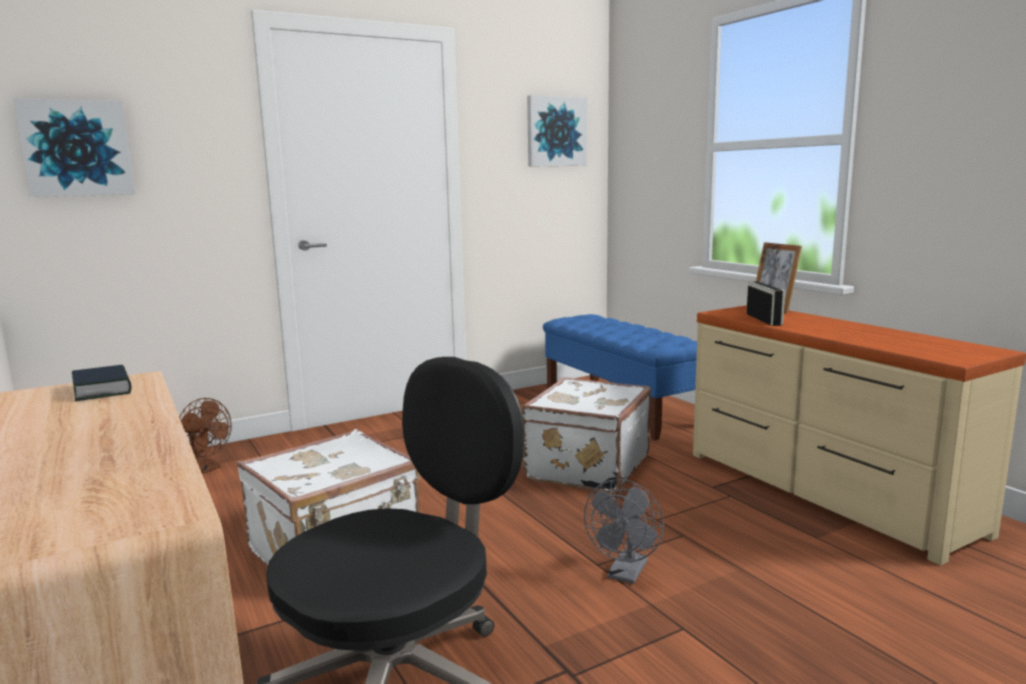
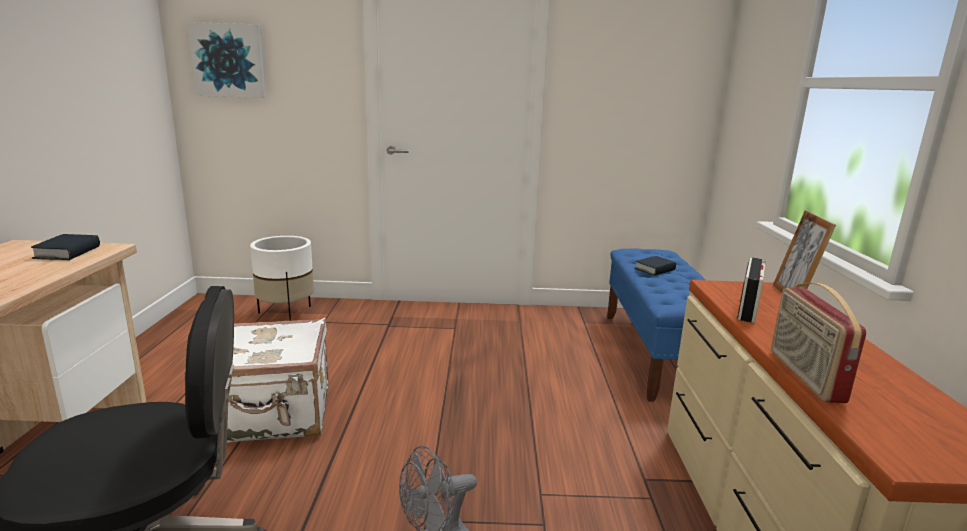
camera: 30 degrees right, 5 degrees up
(206, 468) = (286, 315): brown fan -> white planter
(556, 131) = (660, 56): picture -> none
(585, 467) = (544, 408): white suitcase -> none
(607, 328) = (655, 270): none -> book
(854, 341) = (803, 375): none -> radio

